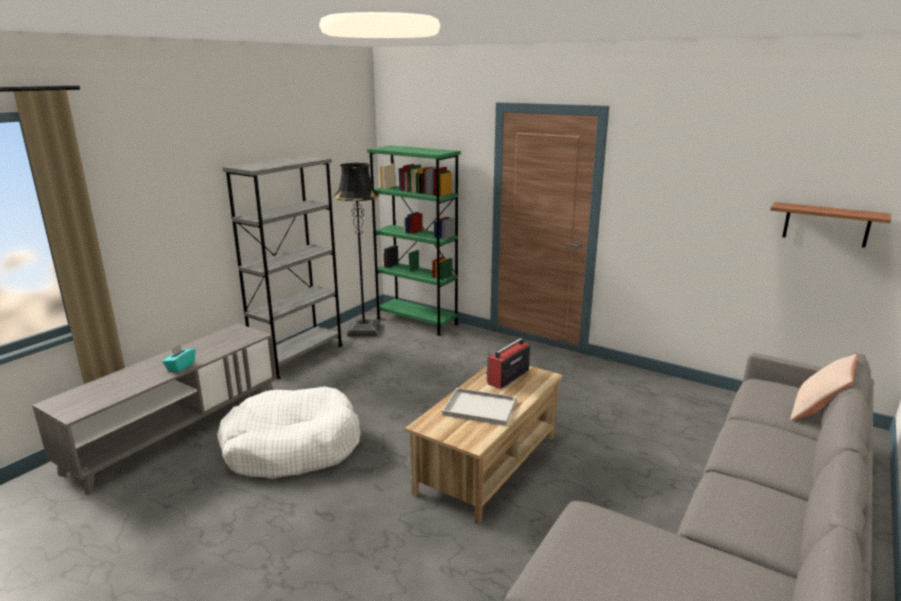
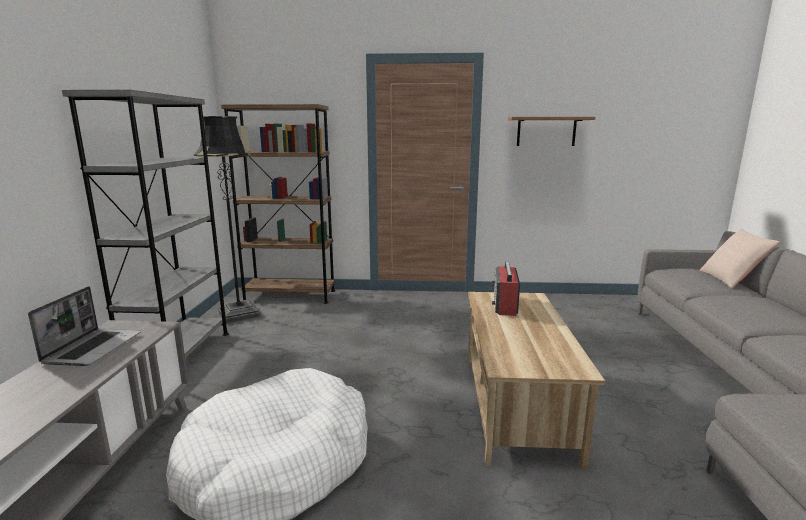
camera: 30 degrees left, 5 degrees down
(180, 367) = (63, 393): turquoise tissue box -> none
(214, 342) = (93, 348): none -> laptop
(416, 321) = (290, 296): green bookcase -> brown bookcase
(478, 408) = (526, 336): white tray -> none
(826, 224) = (666, 142): shelf -> shelf (546, 131)

